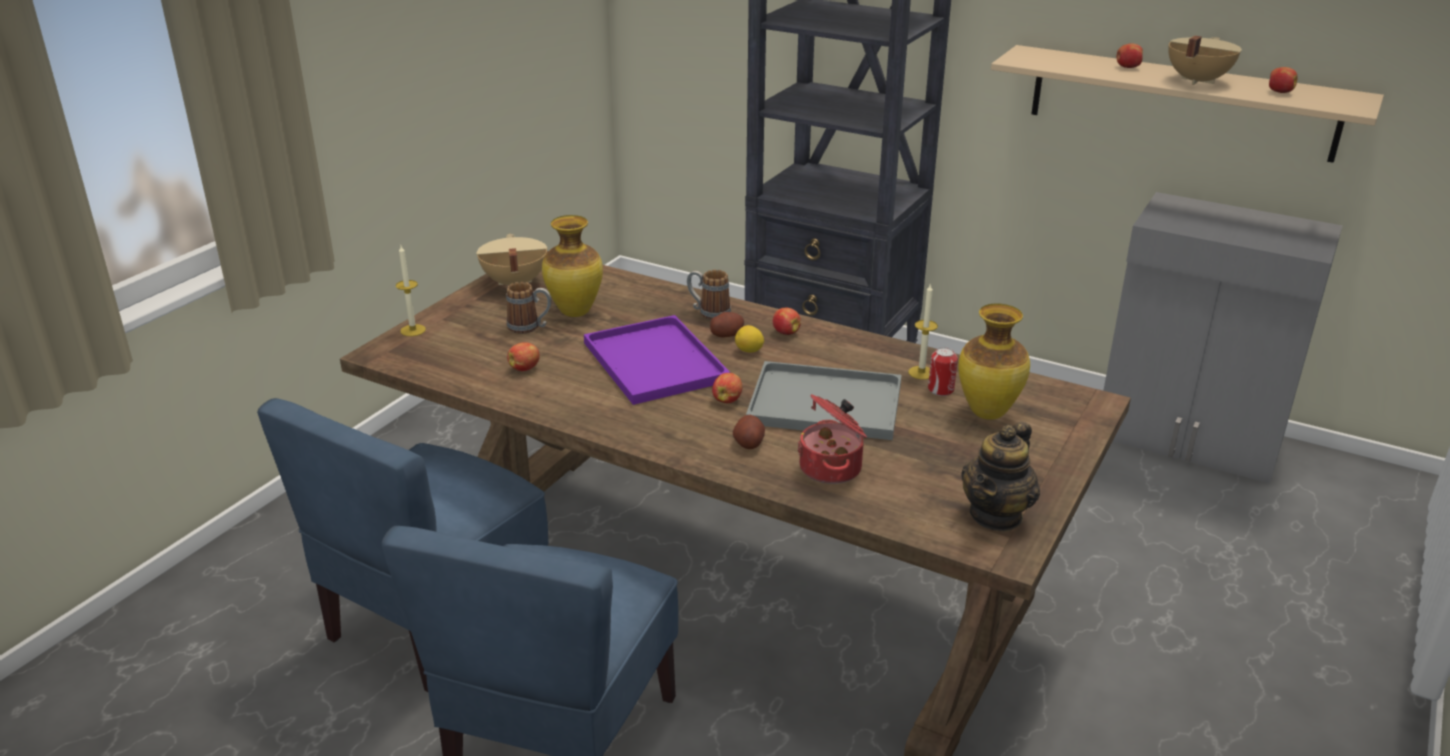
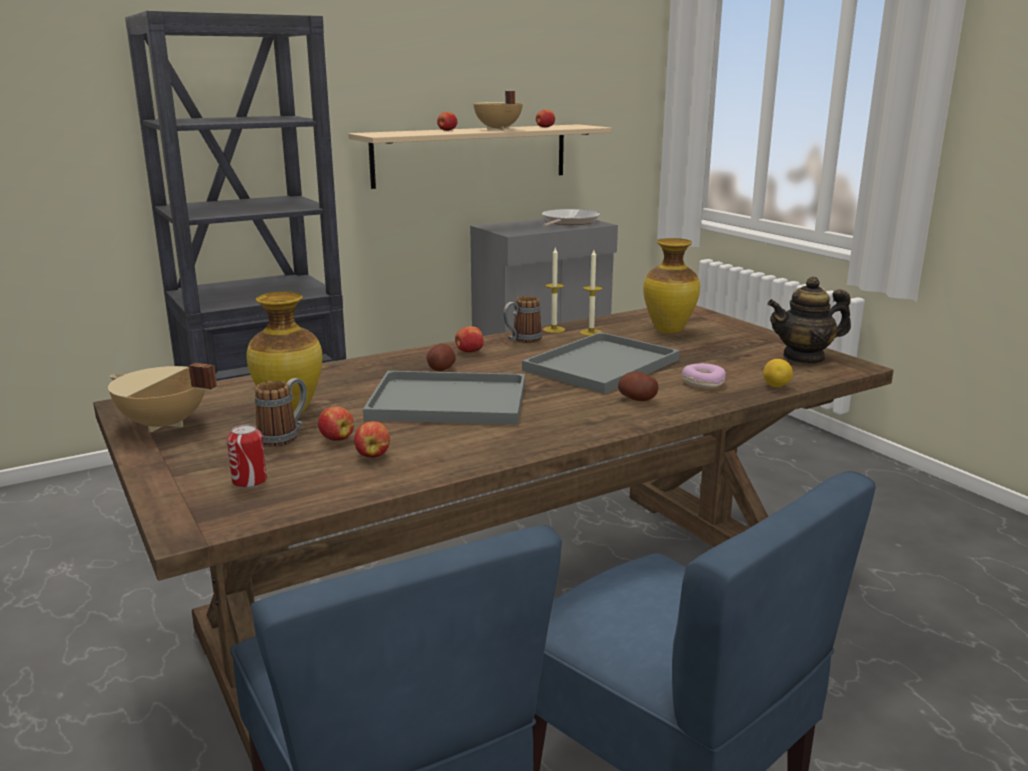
camera: 60 degrees left, 10 degrees down
(413, 330) = (170, 497): candle -> candle (554, 329)
(657, 362) = (452, 400): purple tray -> grey tray
(708, 313) = (389, 366): mug -> mug (522, 340)
(727, 400) = (556, 391): apple -> apple (336, 439)
(749, 351) = (482, 368): lemon -> lemon (776, 386)
(832, 468) = (703, 383): cooking pot -> donut
(940, 389) = (622, 333): can -> can (249, 481)
(996, 515) = (804, 358): teapot -> teapot turned 105 degrees clockwise
(1284, 233) = (568, 222): none -> frying pan

